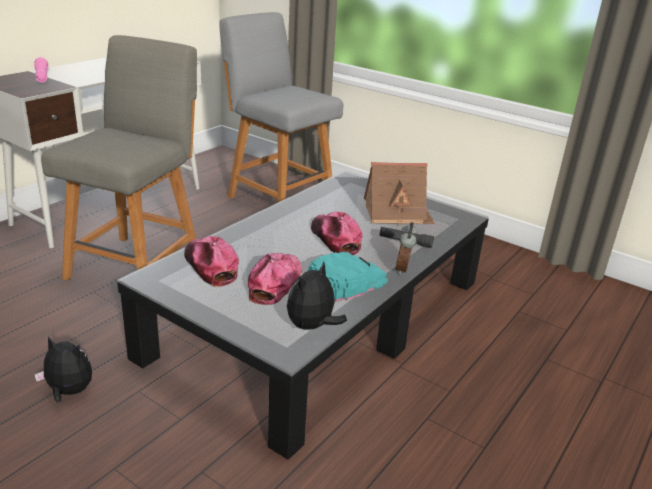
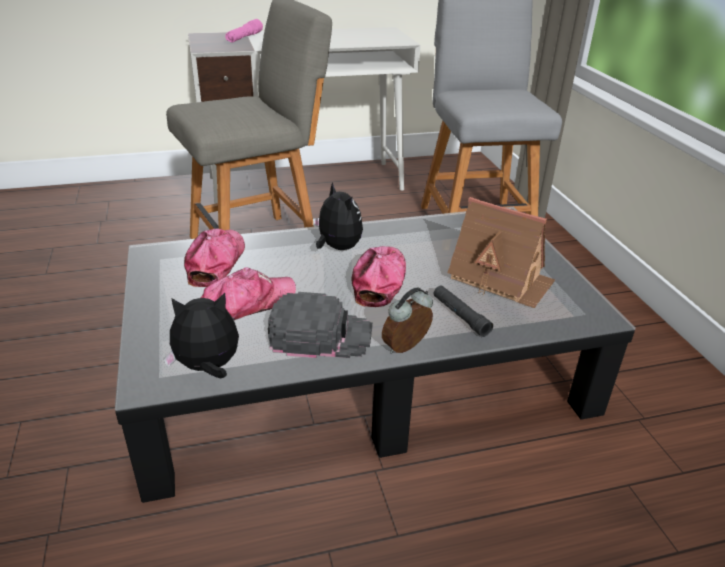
camera: 40 degrees right, 5 degrees up
(68, 392) = (75, 337): plush toy -> plush toy (337, 248)
(347, 281) = (320, 334): turquoise cap -> black cap

